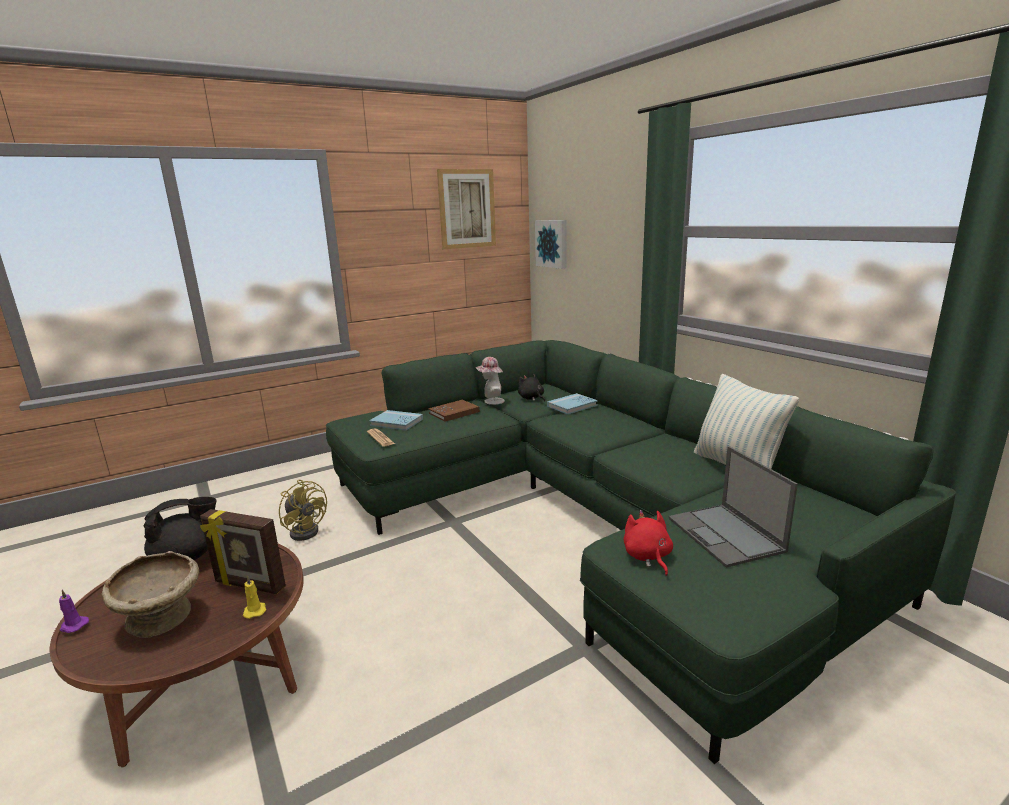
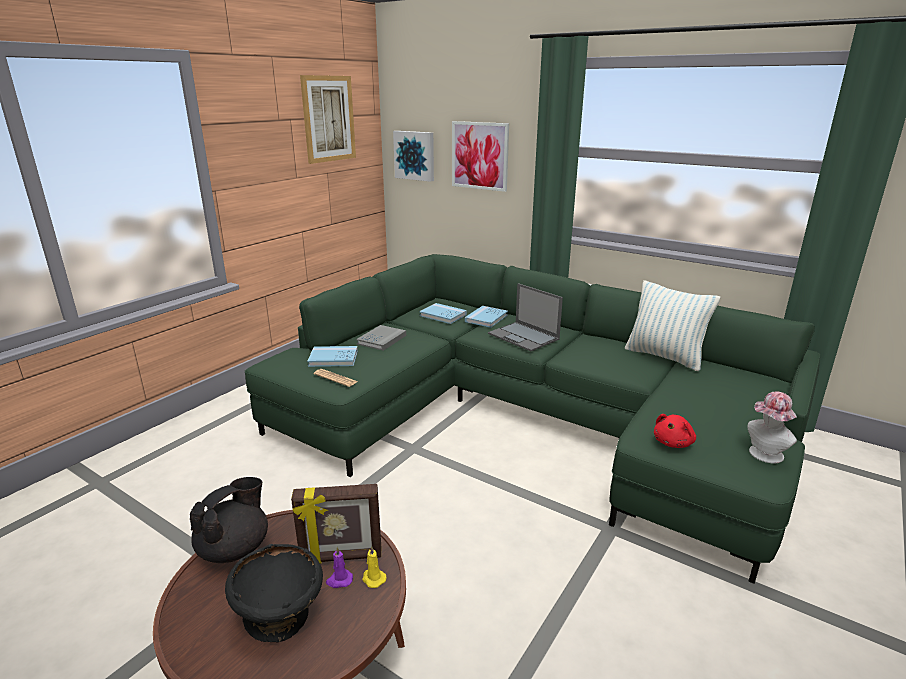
camera: 25 degrees left, 5 degrees up
(73, 626) = (183, 657): purple candle -> purple candle (339, 580)
(163, 618) = (281, 616): beige bowl -> black bowl
(306, 530) = (266, 490): yellow fan -> none
(454, 412) = (382, 339): brown book -> grey book
(491, 401) = (406, 323): hat -> hat (764, 456)
(531, 398) = (443, 315): black plush toy -> blue book
(603, 241) = (480, 156): none -> picture
(647, 556) = (673, 443): red plush toy -> red plush toy turned 105 degrees counterclockwise
(726, 535) = (707, 413): laptop -> laptop (524, 337)

